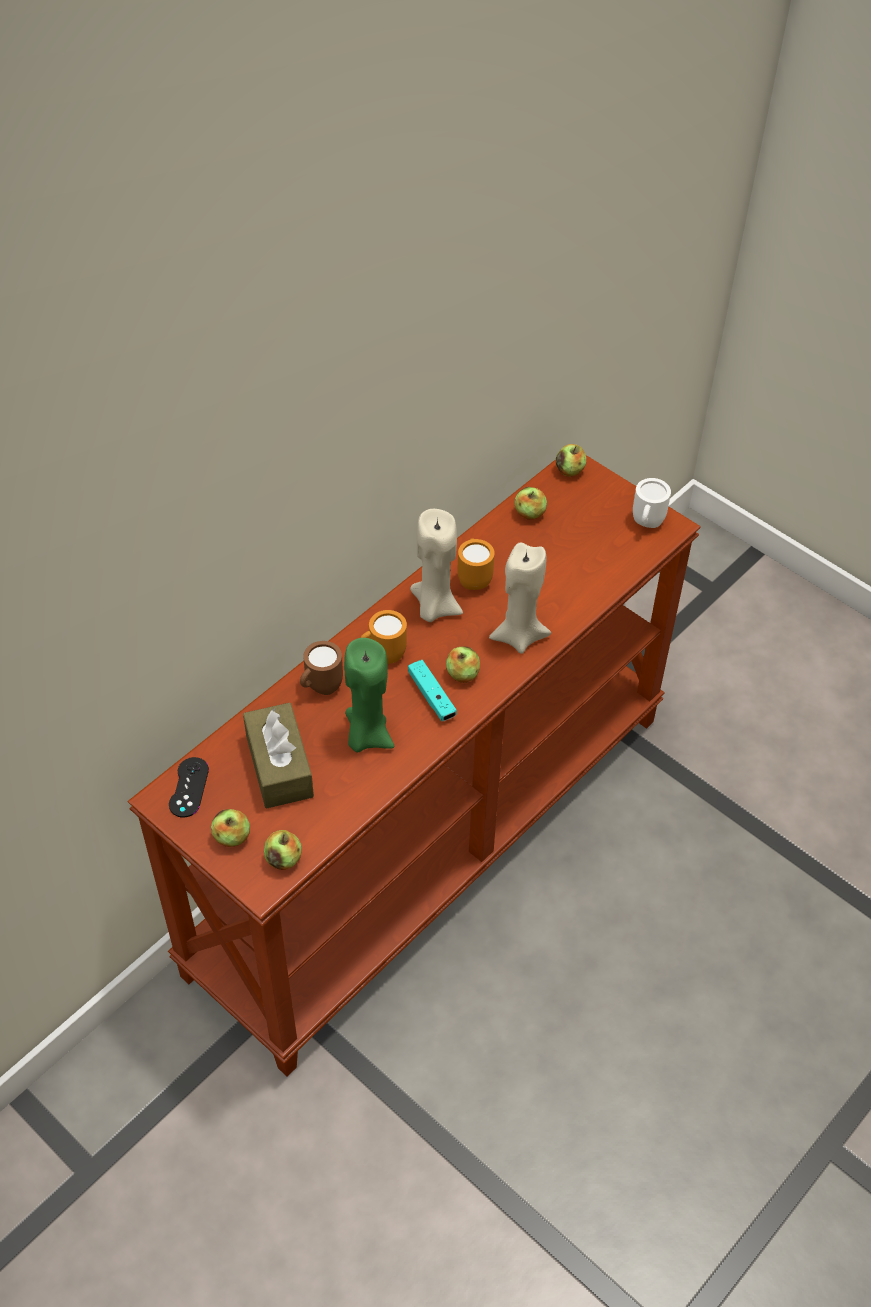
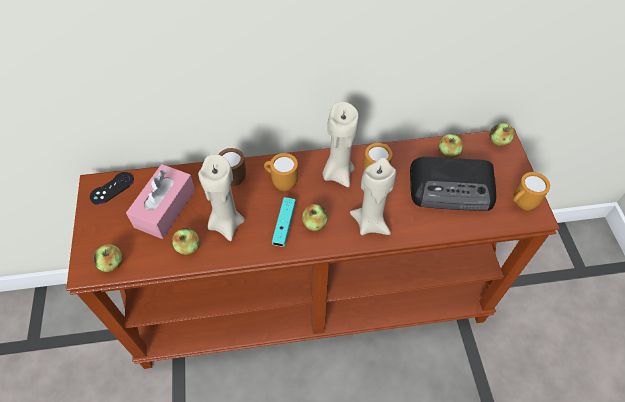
camera: 40 degrees right, 5 degrees up
(232, 837) = (102, 231): apple -> apple (188, 247)
(279, 766) = (165, 208): brown tissue box -> pink tissue box
(367, 735) = (226, 223): green candle -> beige candle
(567, 548) = (452, 188): none -> radio
(646, 524) = (520, 204): white mug -> orange mug

